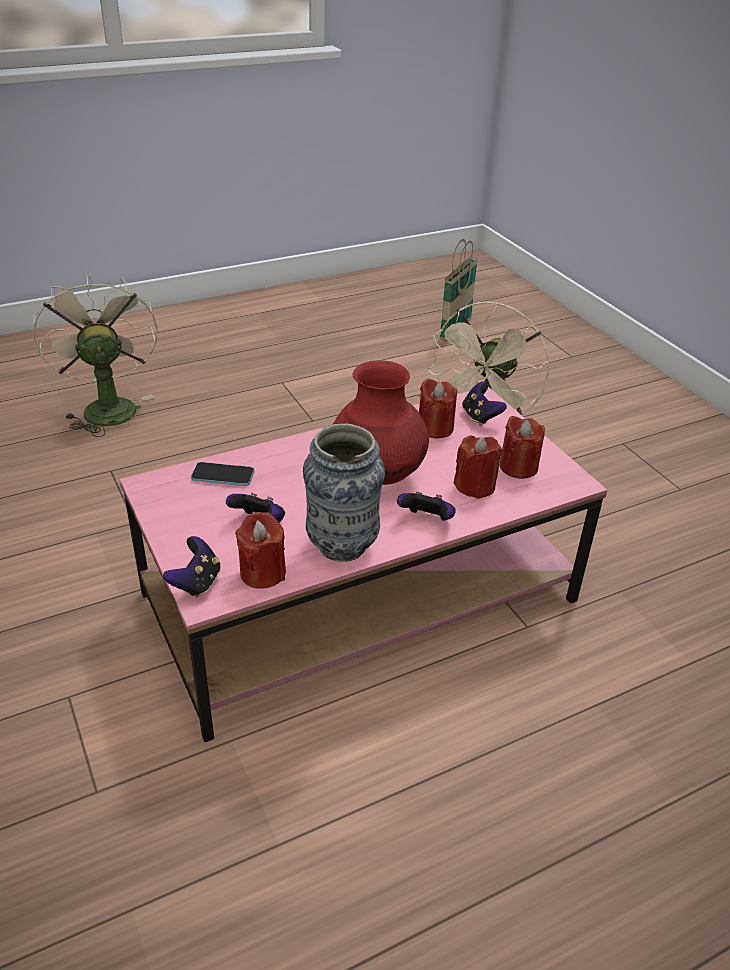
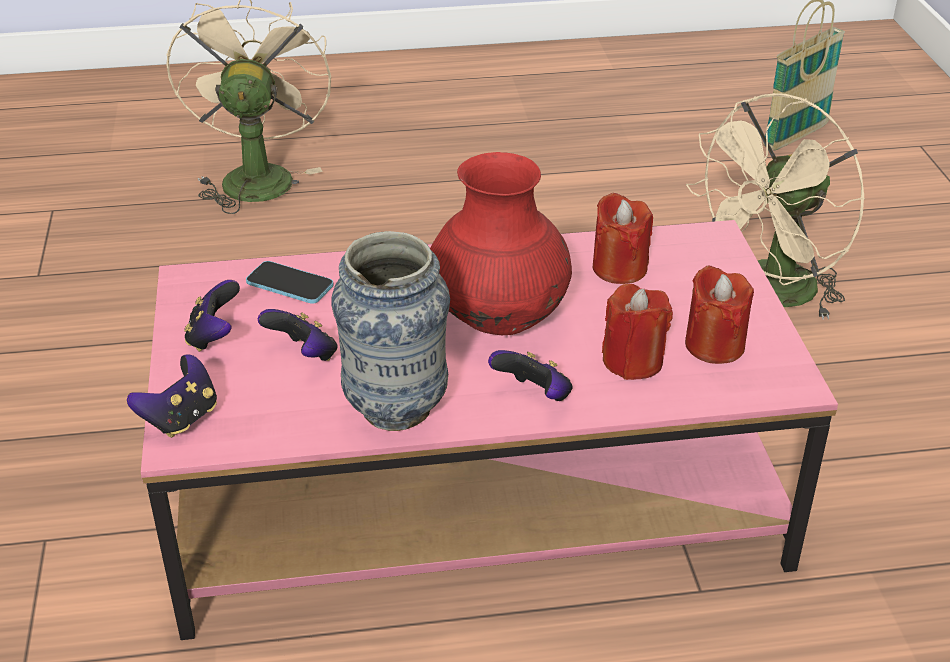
camera: 20 degrees right, 0 degrees up
(262, 573) = (271, 423): red candle -> none
(480, 417) = (696, 263): game controller -> game controller (214, 337)

